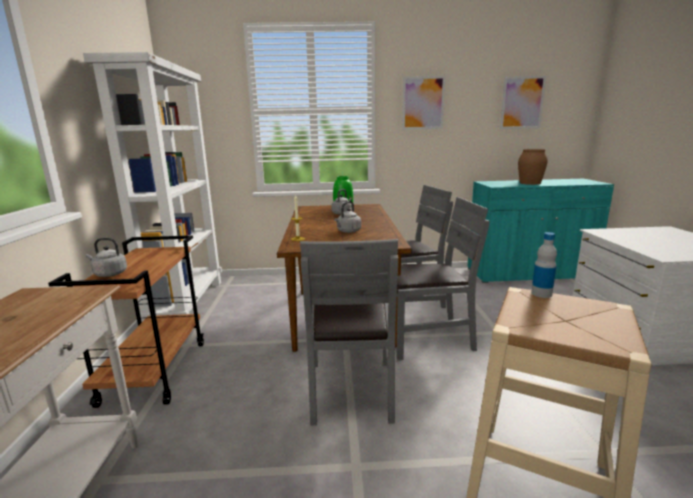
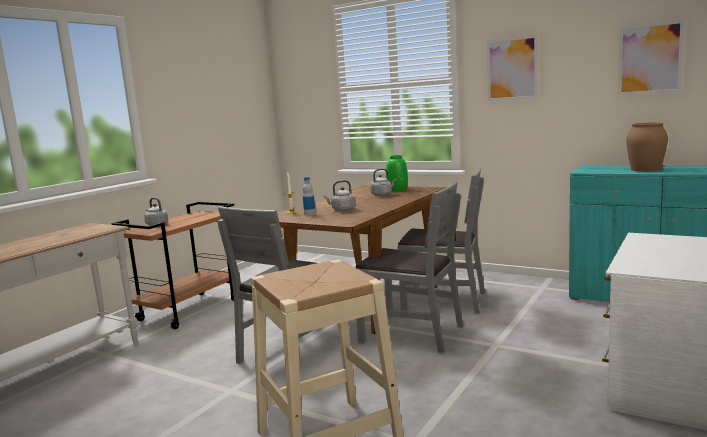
camera: 35 degrees right, 5 degrees down
(187, 303) = (262, 270): white bookcase -> none
(541, 294) = (342, 265): bottle -> bottle (309, 214)

